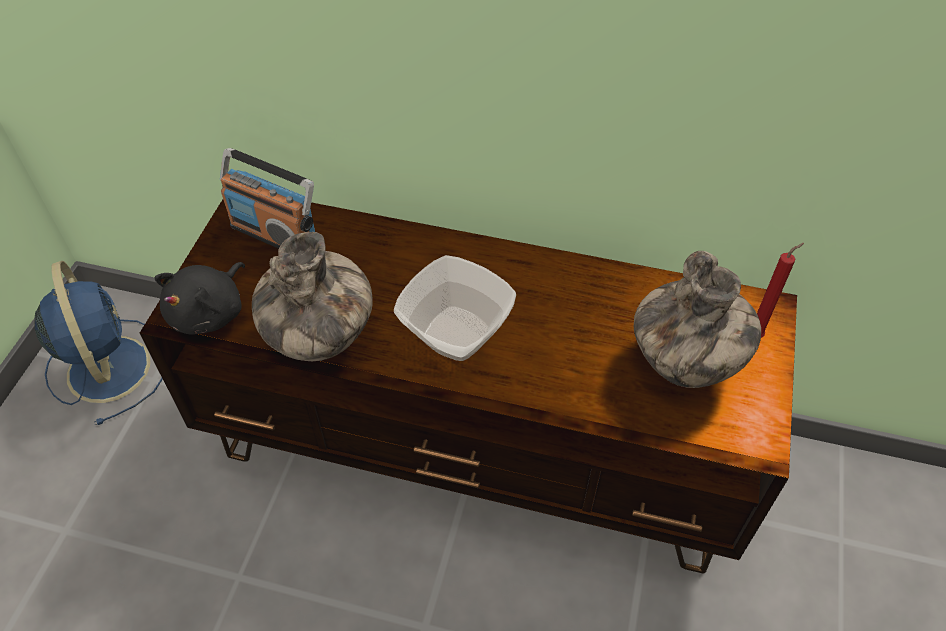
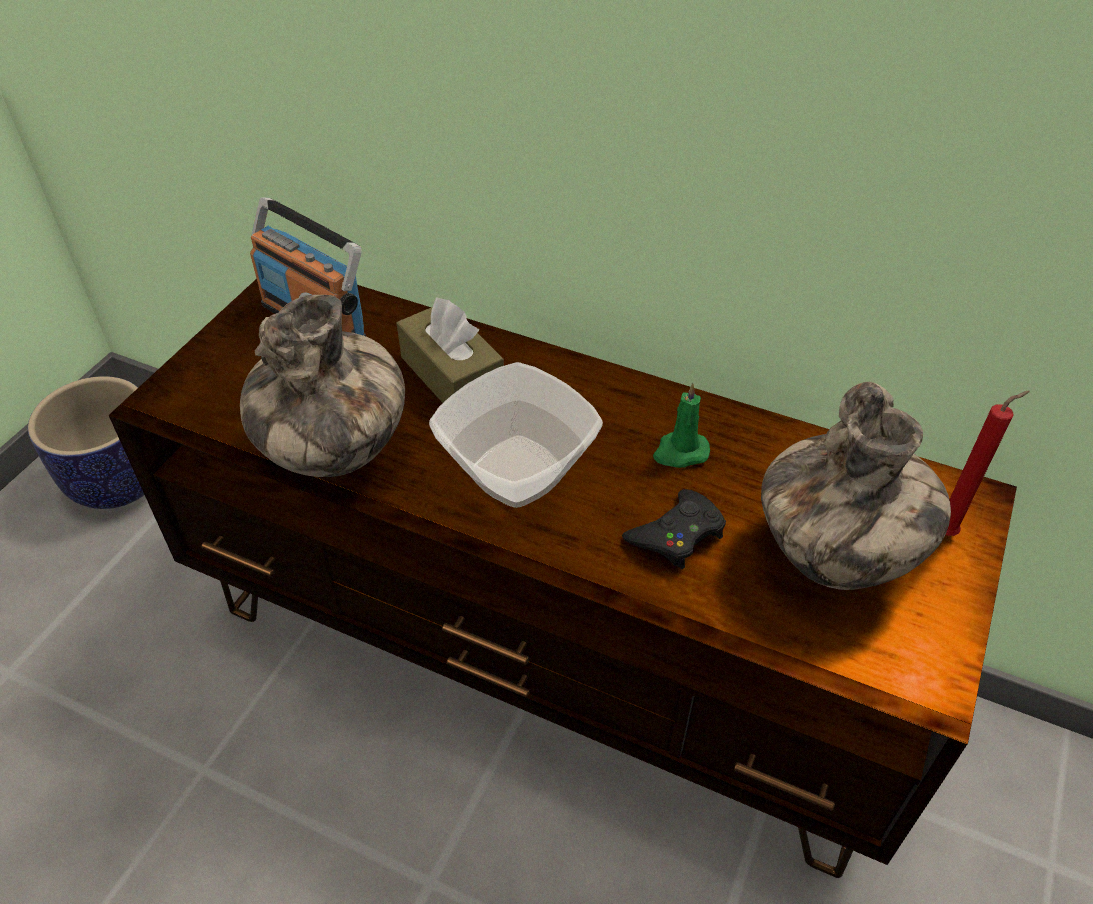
camera: 10 degrees right, 5 degrees down
(108, 366) = (117, 480): blue fan -> planter
(210, 312) = (204, 402): black plush toy -> none
(390, 265) = (452, 375): none -> brown tissue box
(567, 302) = (680, 452): none -> green candle
(577, 364) = (677, 534): none -> black game controller

